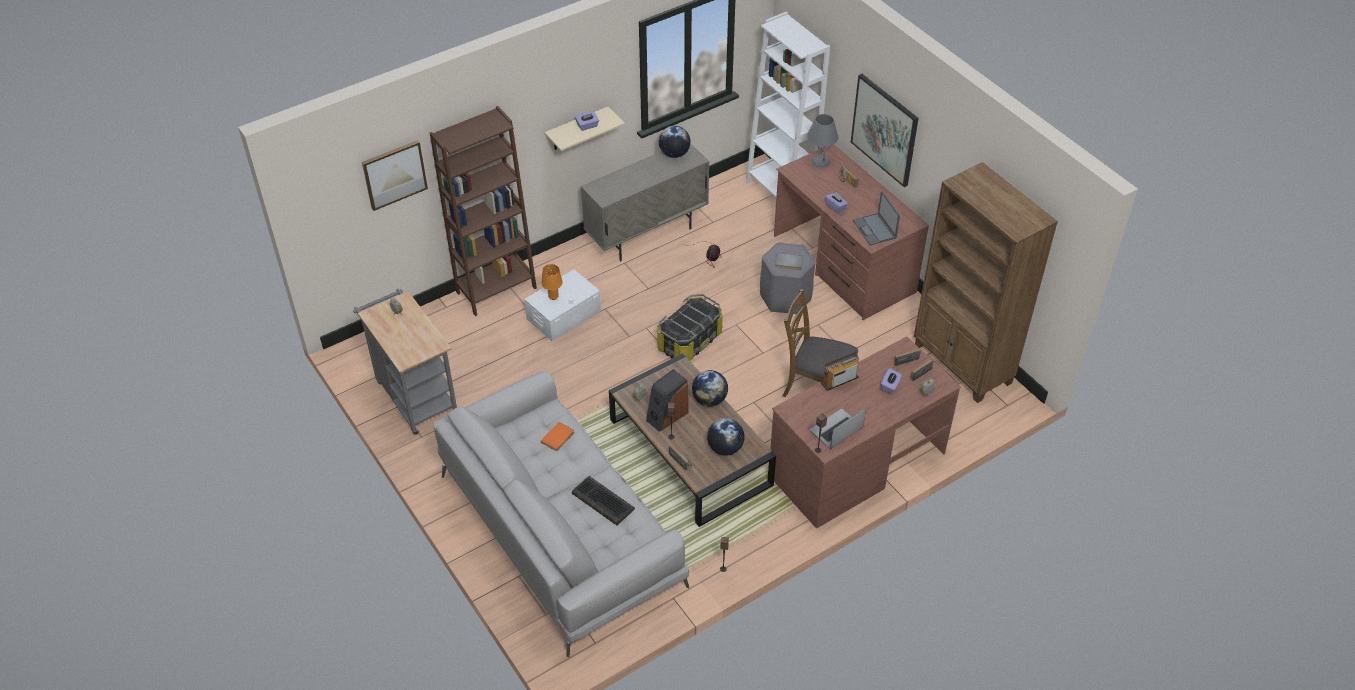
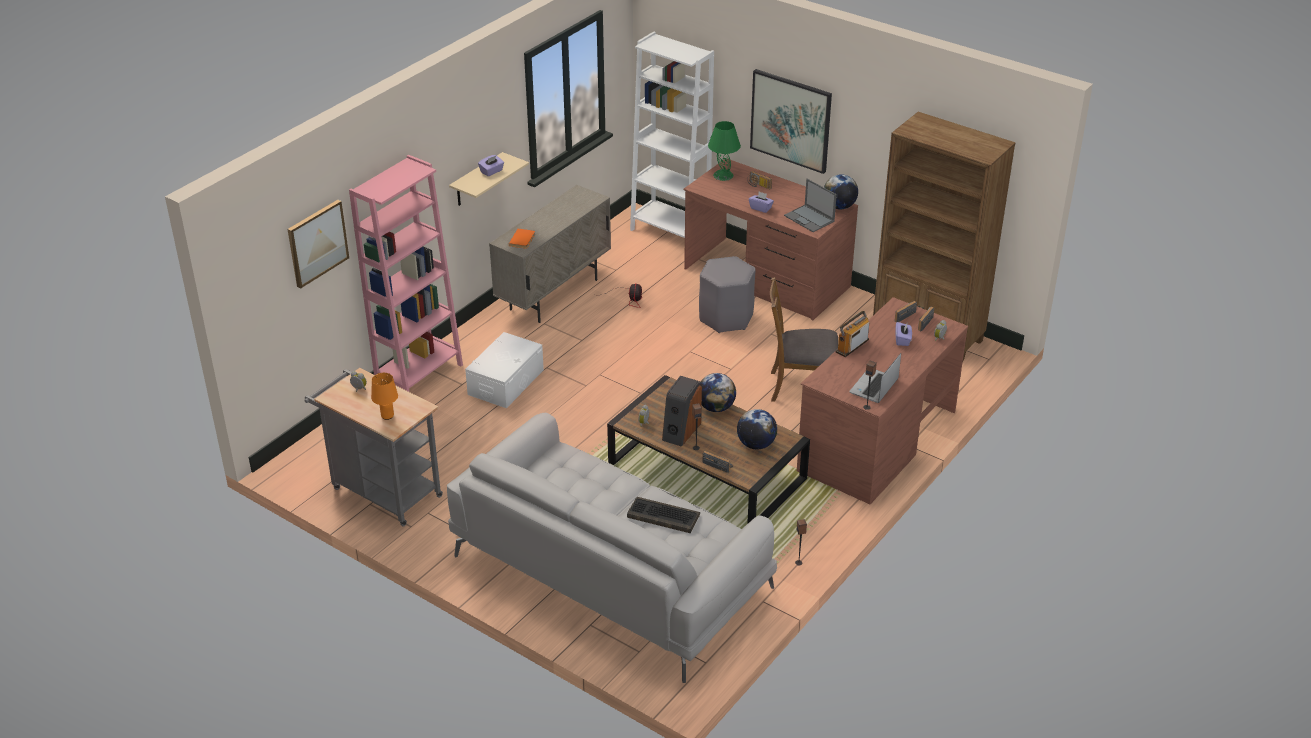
camera: 20 degrees left, 10 degrees down
(496, 290) = (419, 376): brown bookcase -> pink bookcase
(553, 297) = (495, 360): orange table lamp -> orange table lamp (387, 416)
(558, 438) = (584, 473): orange book -> orange book (523, 240)
(674, 154) = (570, 198): globe -> globe (839, 207)
(689, 340) = (650, 375): storage box -> none
(788, 263) = (730, 273): grey book -> none
(819, 162) = (723, 175): grey table lamp -> green table lamp

